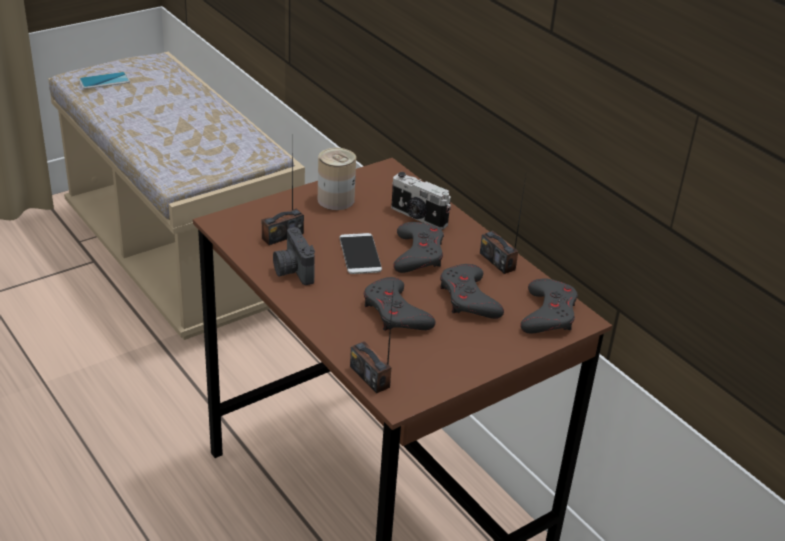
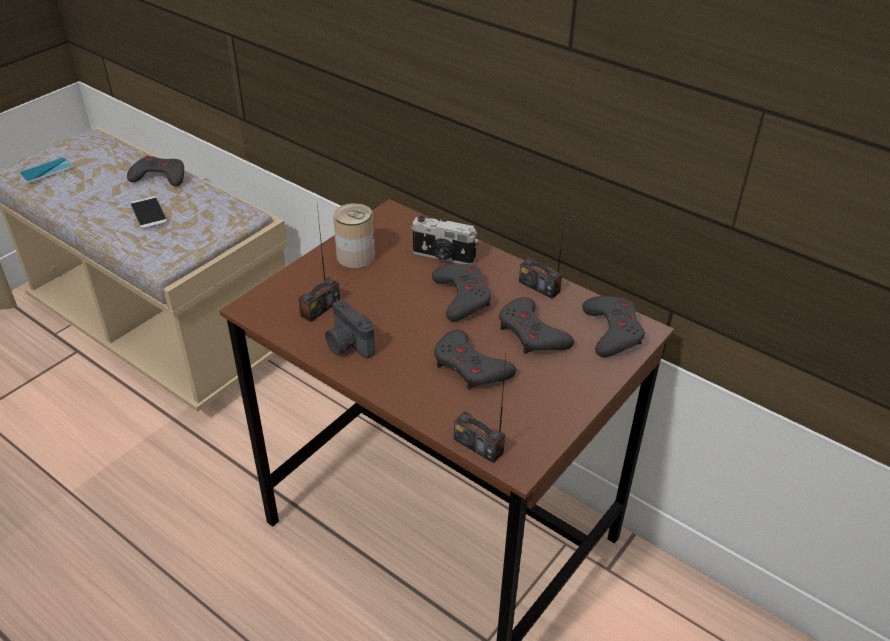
camera: 15 degrees left, 5 degrees up
(203, 105) = (159, 176): none -> grey game controller
(360, 254) = (406, 310): phone -> phone (148, 213)

